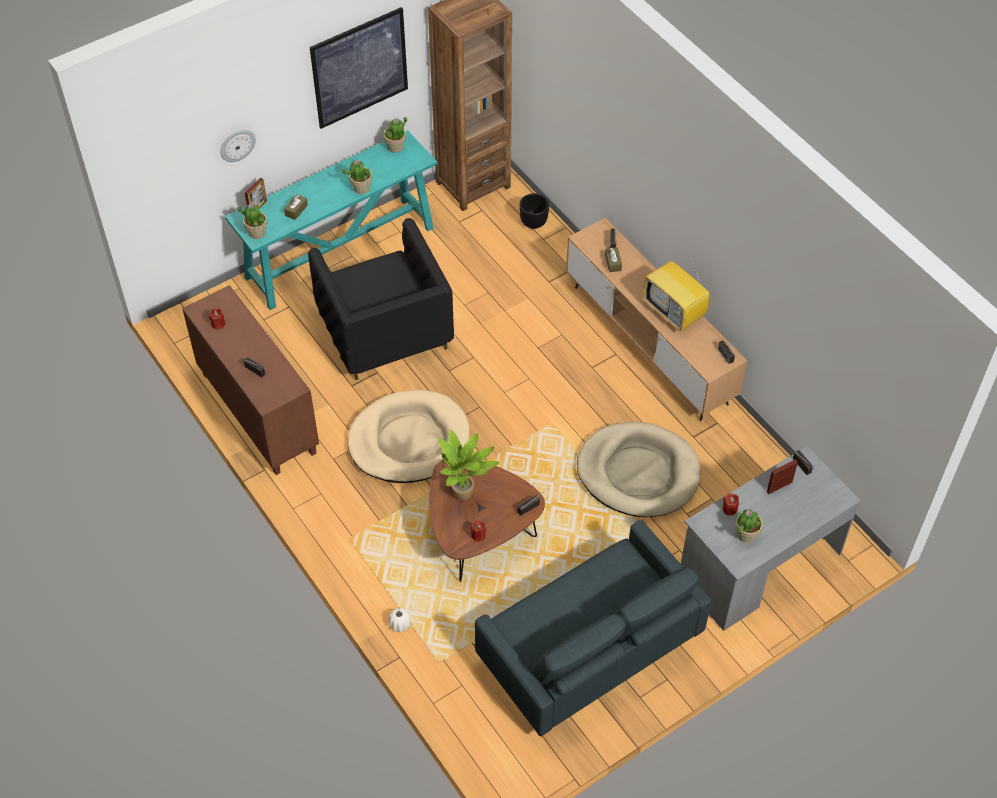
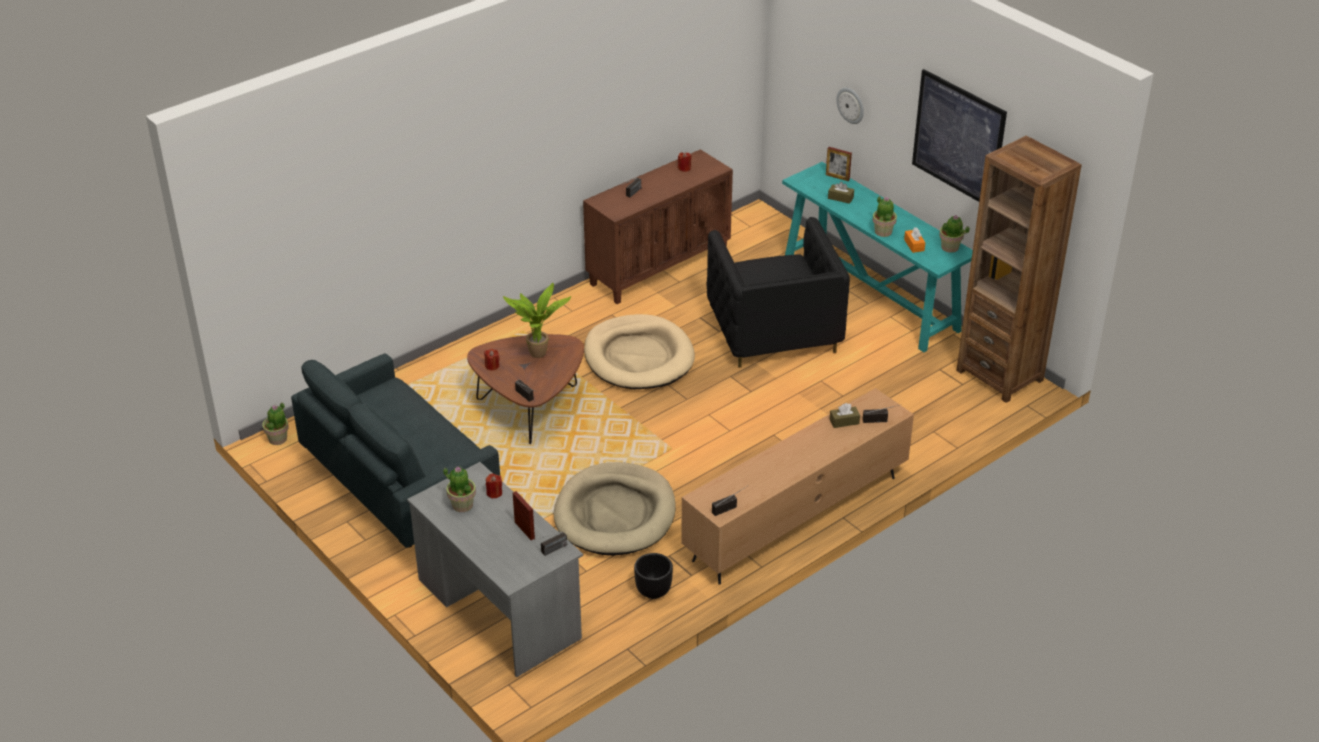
camera: 85 degrees right, 15 degrees down
(257, 232) = (805, 180): potted plant -> potted plant (278, 439)
(384, 330) = (773, 331): black armchair -> black armchair turned 75 degrees counterclockwise
(387, 170) = (914, 245): none -> orange tissue box
(400, 624) = (432, 367): white vase -> none
(533, 222) = (957, 422): black planter -> black planter (654, 591)
(675, 313) = (779, 470): television -> none

